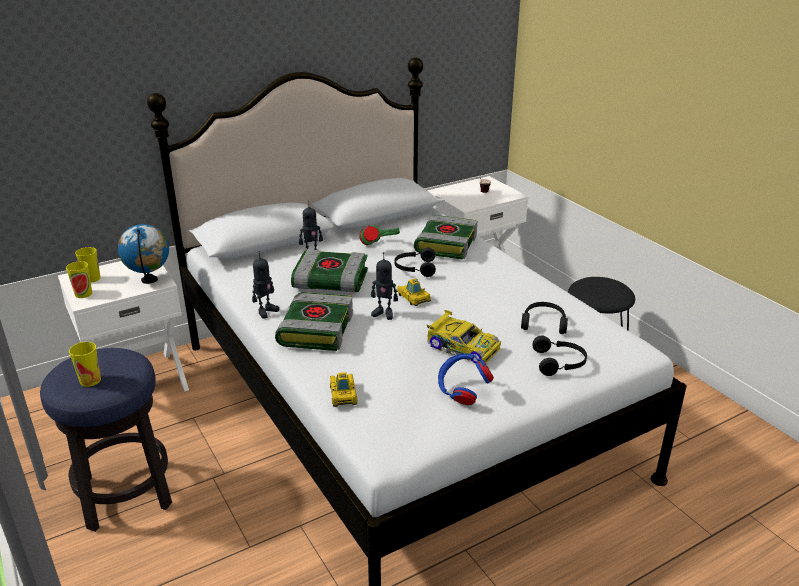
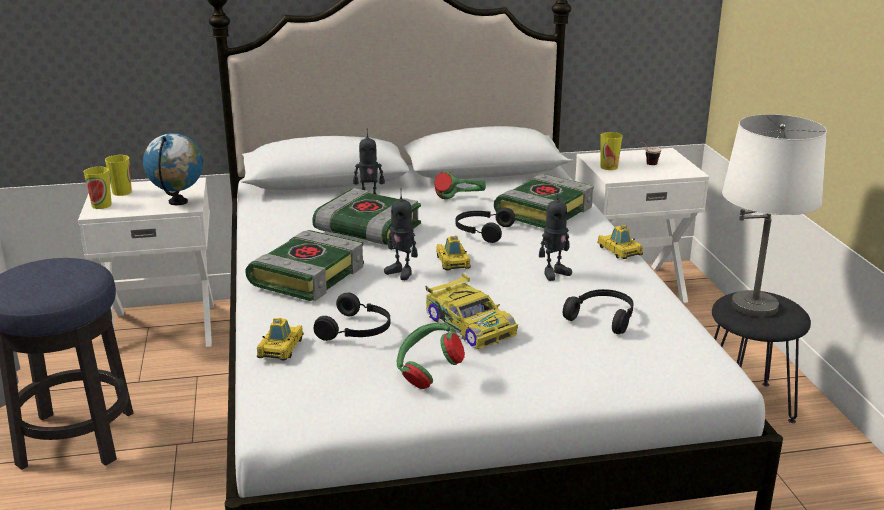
camera: 20 degrees right, 5 degrees down
(90, 380) = (33, 285): cup -> cup (609, 167)
(266, 311) = (268, 249): toy robot -> toy robot (554, 273)
(462, 392) = (427, 374): blue headphones -> green headphones
(517, 267) = (619, 250): none -> toy car
(560, 363) = (586, 366): black headphones -> black headphones (357, 330)
(598, 289) = (754, 306): none -> white table lamp

